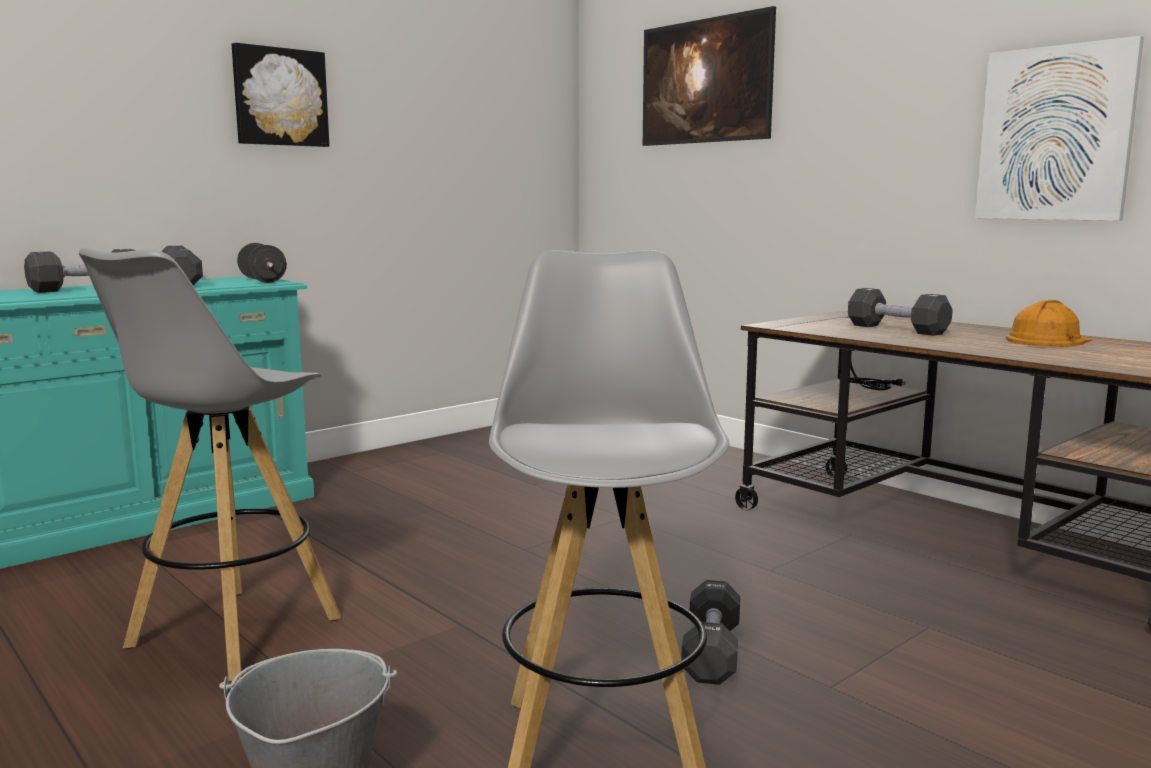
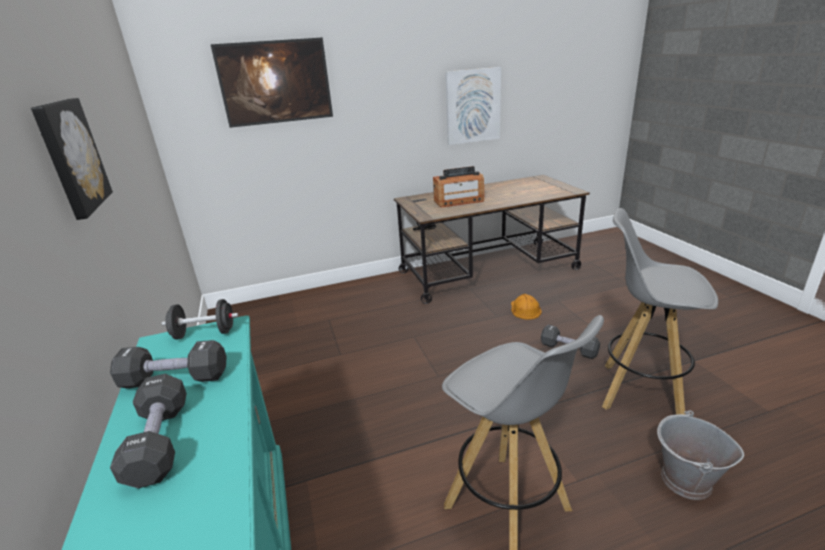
camera: 65 degrees left, 15 degrees up
(896, 329) = (458, 201): black dumbbell -> radio
(1048, 340) = (501, 189): orange hard hat -> orange hard hat (524, 309)

